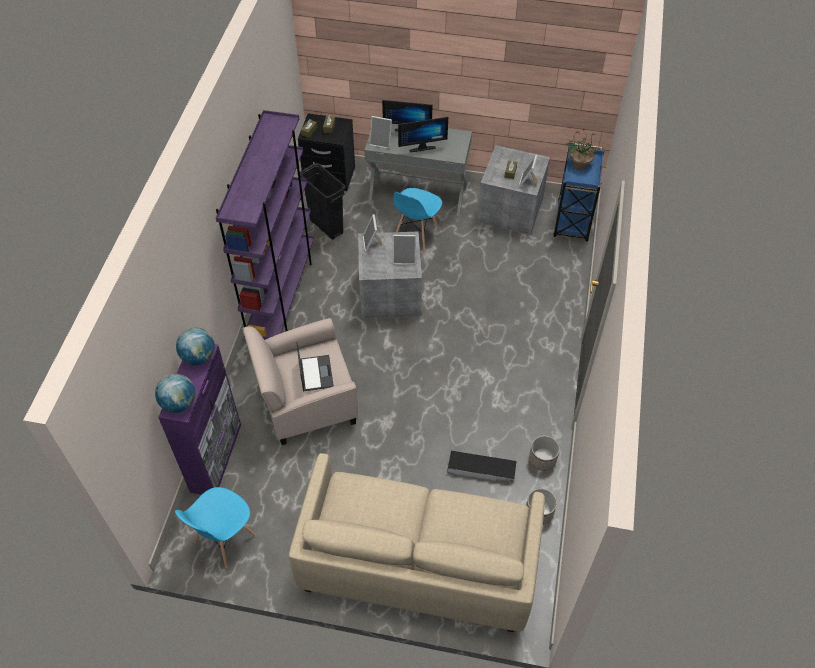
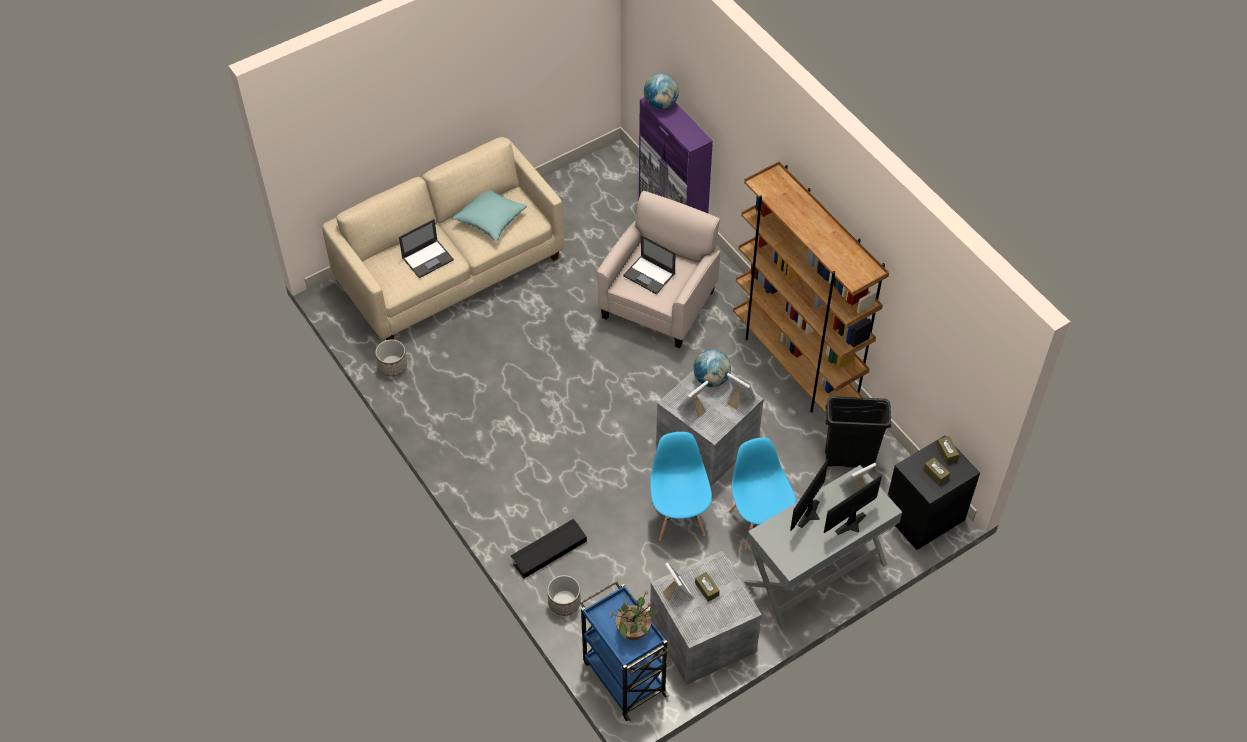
camera: 135 degrees right, 0 degrees up
(199, 356) = (690, 135): globe -> globe (711, 379)
(224, 539) = (598, 184): blue chair -> blue chair (678, 517)
(281, 294) = (796, 365): purple bookcase -> brown bookcase
(375, 512) = (490, 219): none -> turquoise pillow
(459, 516) = (428, 258): none -> laptop
(481, 469) = (467, 362): black storage box -> black storage box (548, 551)
(542, 459) = (426, 406): planter -> planter (564, 603)

